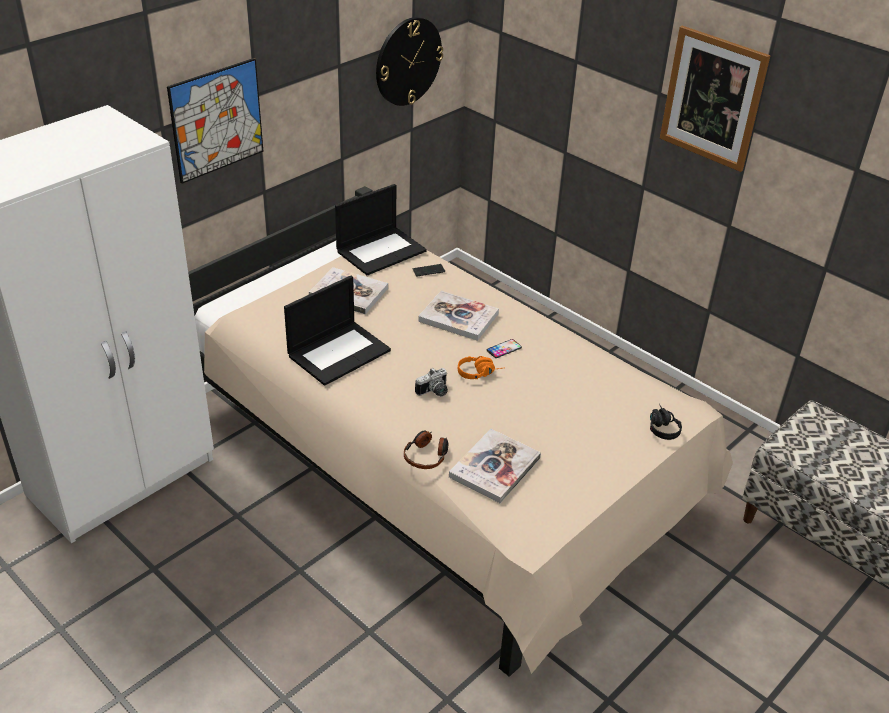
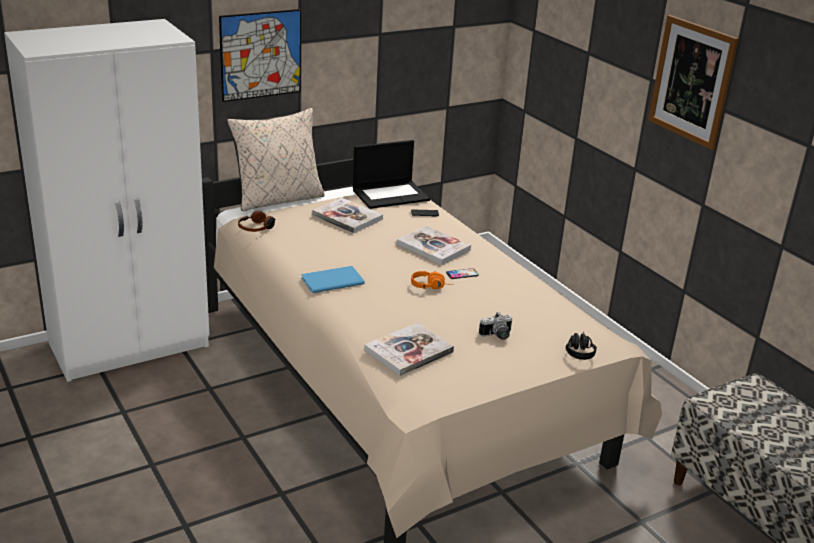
camera: 15 degrees right, 10 degrees down
(258, 279) = (278, 199): none -> beige pillow
(339, 352) = (317, 254): laptop -> none
(370, 387) = (330, 280): none -> blue book
(408, 61) = (447, 44): wall clock -> none
(427, 455) = (353, 333): headphones -> headphones (257, 227)
(434, 392) = (384, 292): camera -> camera (497, 336)

